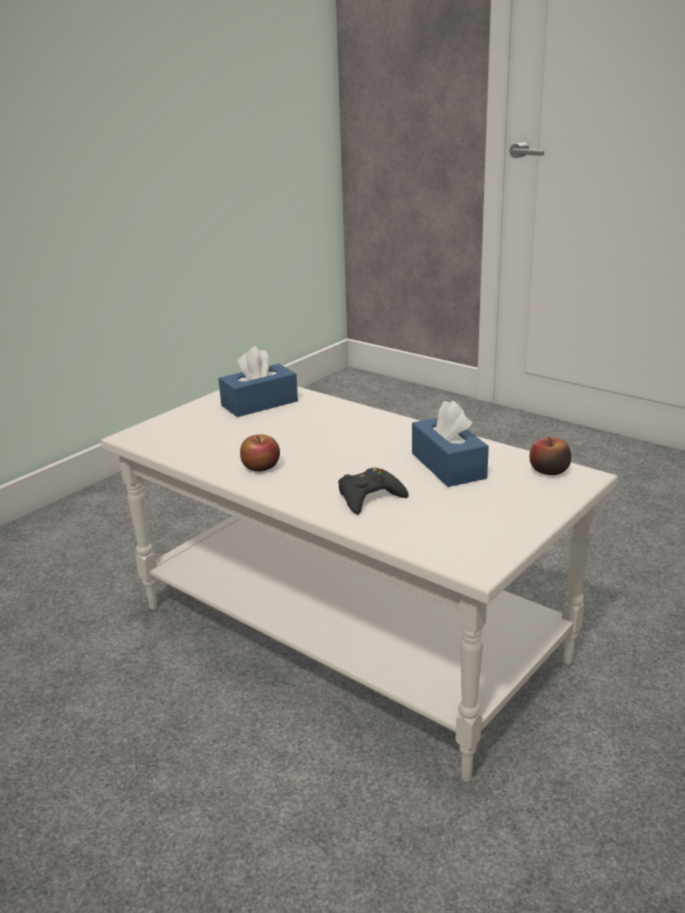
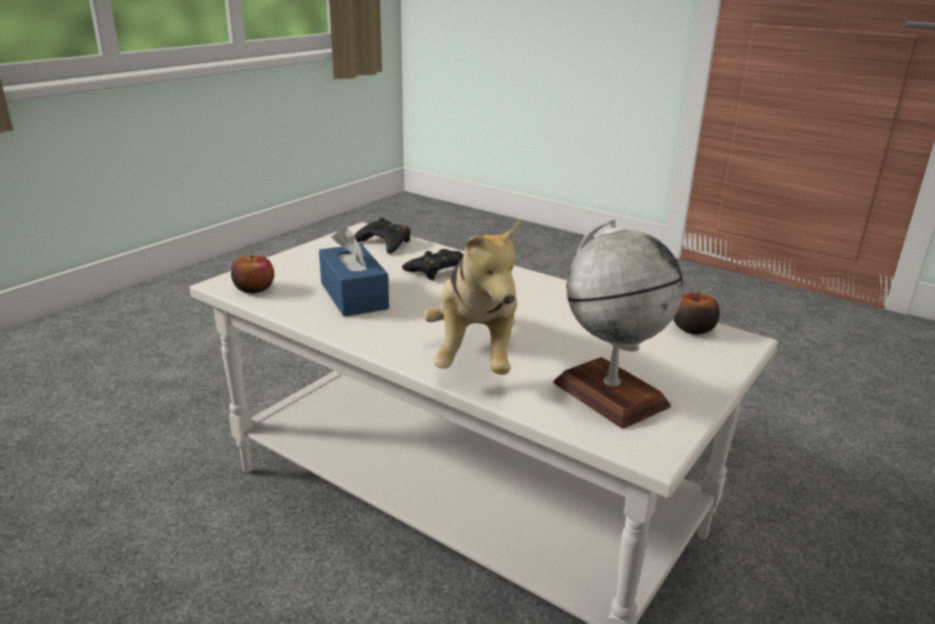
camera: 175 degrees right, 0 degrees up
(259, 403) = (609, 394): blue tissue box -> globe
(261, 466) = (552, 299): apple -> apple (692, 329)
(340, 422) = (476, 355): none -> plush toy
(439, 540) = (384, 243): none -> black game controller

